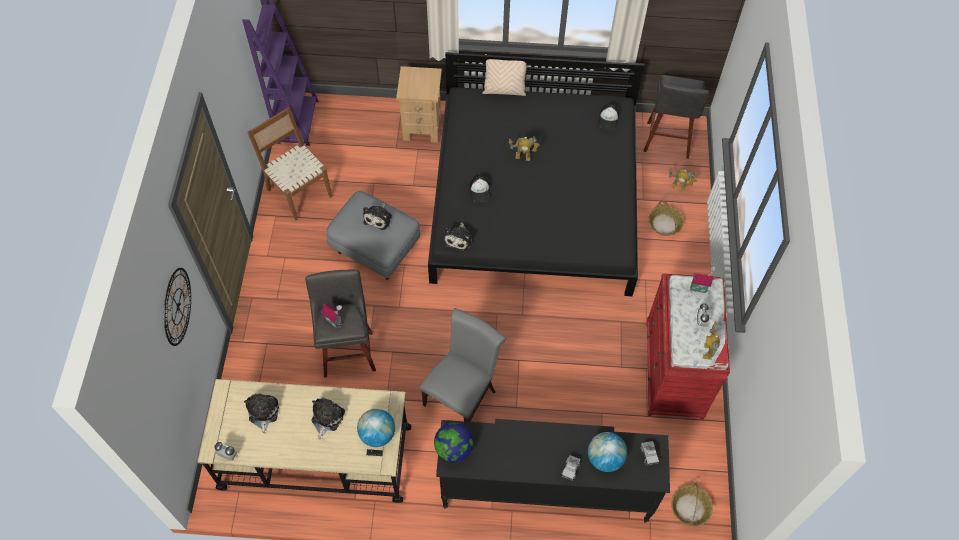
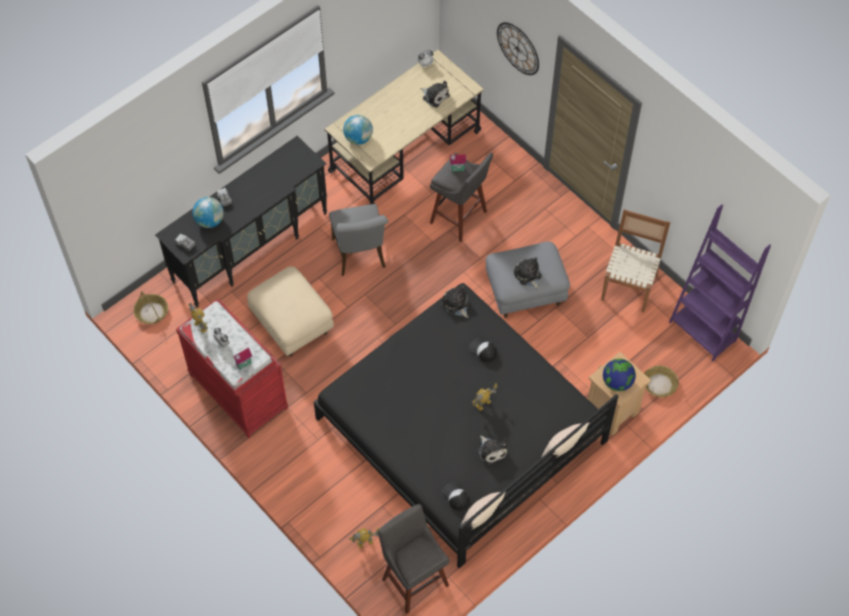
camera: 135 degrees right, 0 degrees up
(298, 191) = (629, 284): chair -> chair turned 75 degrees counterclockwise
(326, 418) = (397, 122): plush toy -> plush toy (491, 450)
(454, 449) = (302, 155): globe -> globe (617, 382)
(578, 384) = (293, 325): none -> beige ottoman
(606, 96) = (480, 519): none -> beige pillow
(665, 224) = (345, 499): basket -> basket (659, 384)

